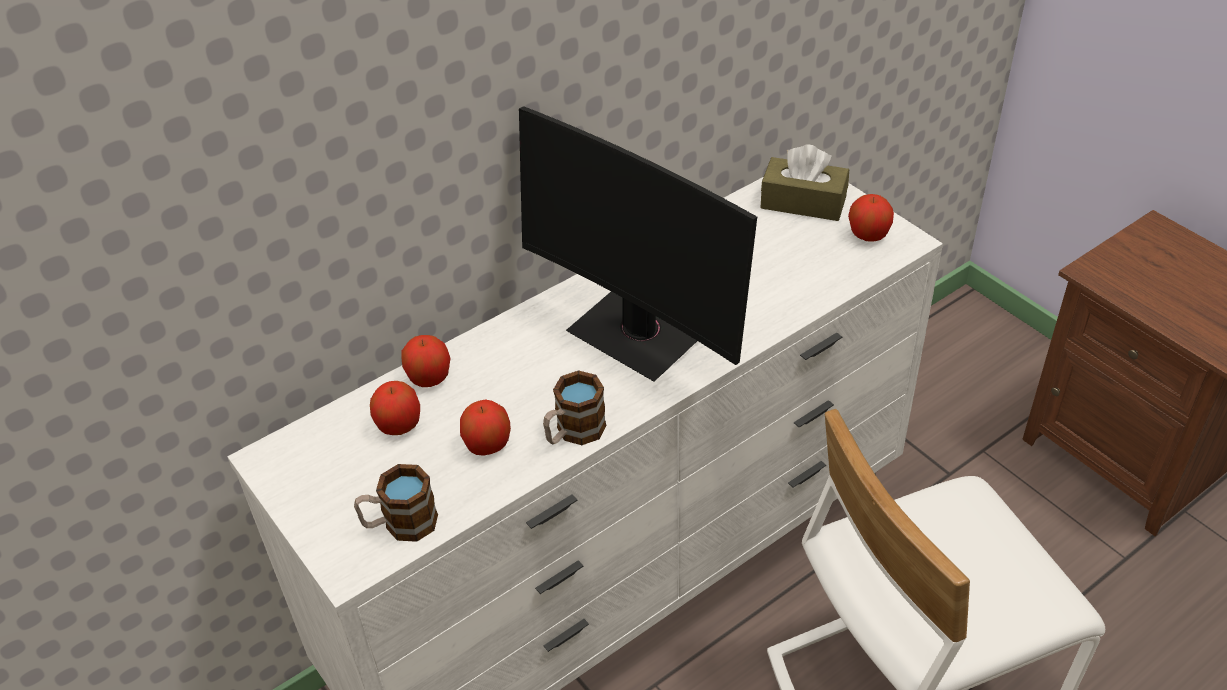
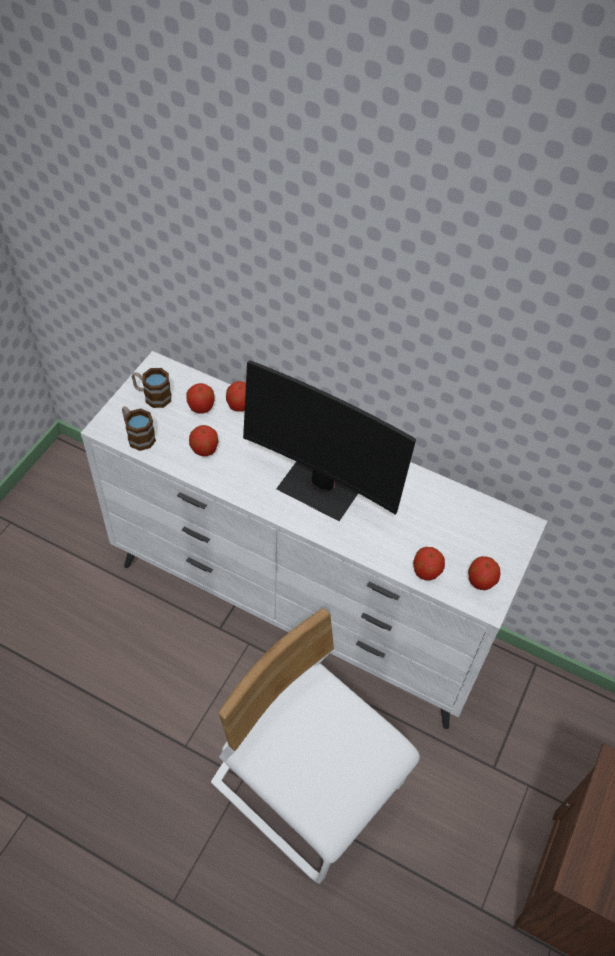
camera: 60 degrees right, 10 degrees up
(573, 432) = (230, 483): mug -> mug (152, 396)
(638, 333) = (322, 486): monitor -> monitor turned 75 degrees counterclockwise
(803, 202) = (493, 534): brown tissue box -> none
(832, 277) = (426, 571): none -> apple

